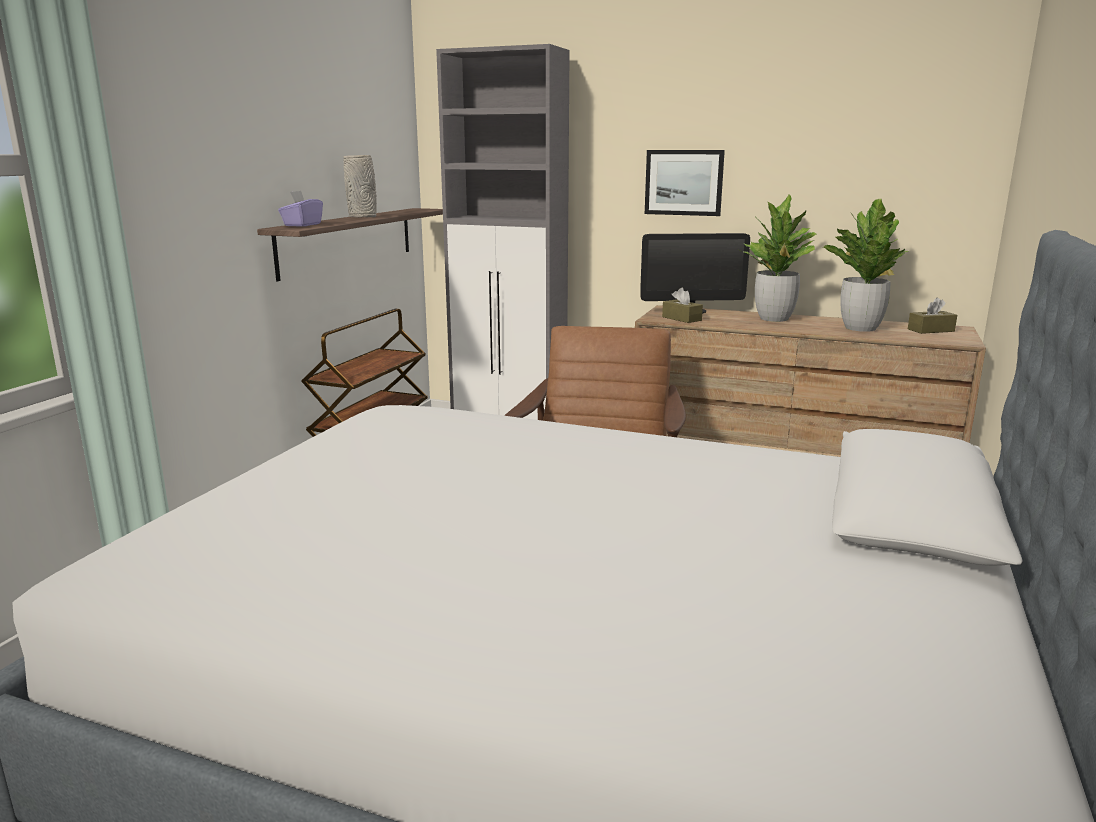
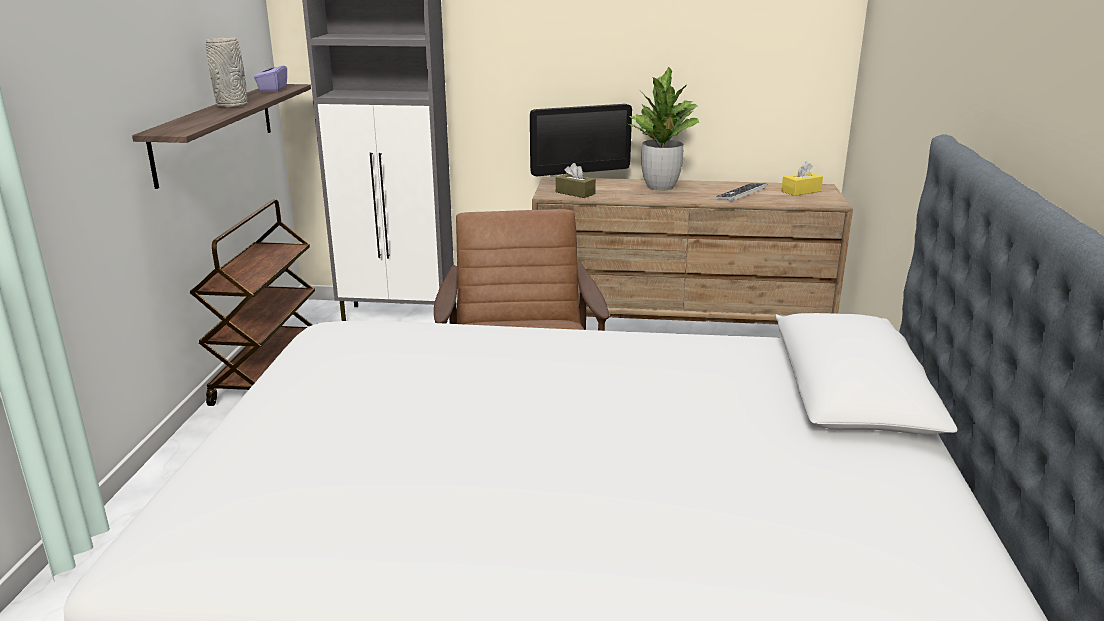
camera: 15 degrees left, 5 degrees up
(302, 225) = (178, 125): purple tissue box -> purple tissue box (272, 89)
(684, 182) = (563, 53): picture -> none
(860, 328) = (741, 193): potted plant -> keyboard
(930, 330) = (801, 191): brown tissue box -> yellow tissue box

